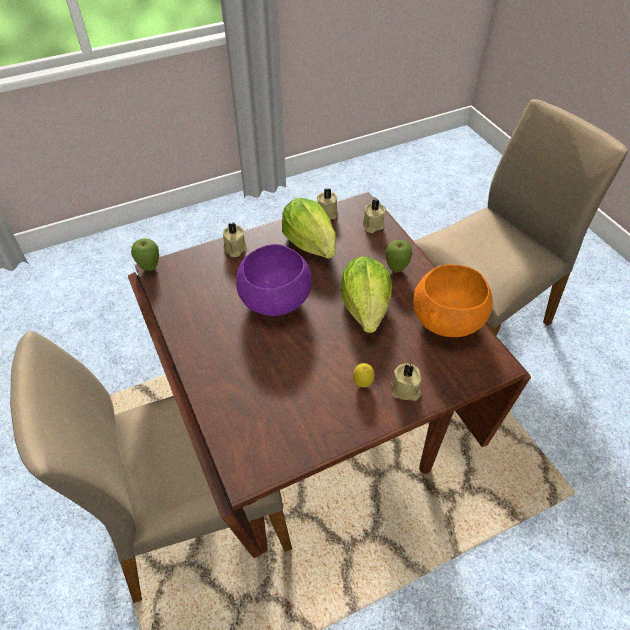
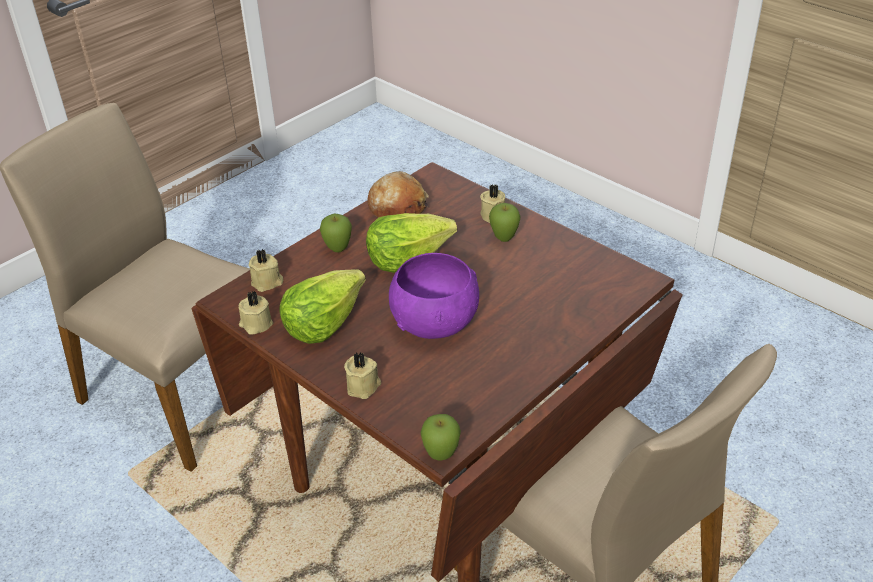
camera: 110 degrees left, 10 degrees down
(362, 384) = (504, 239): lemon -> apple
(447, 322) = (398, 207): orange bowl -> bread

